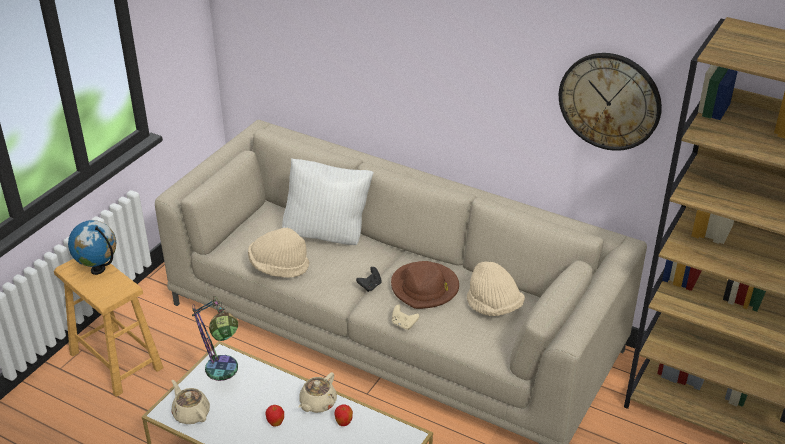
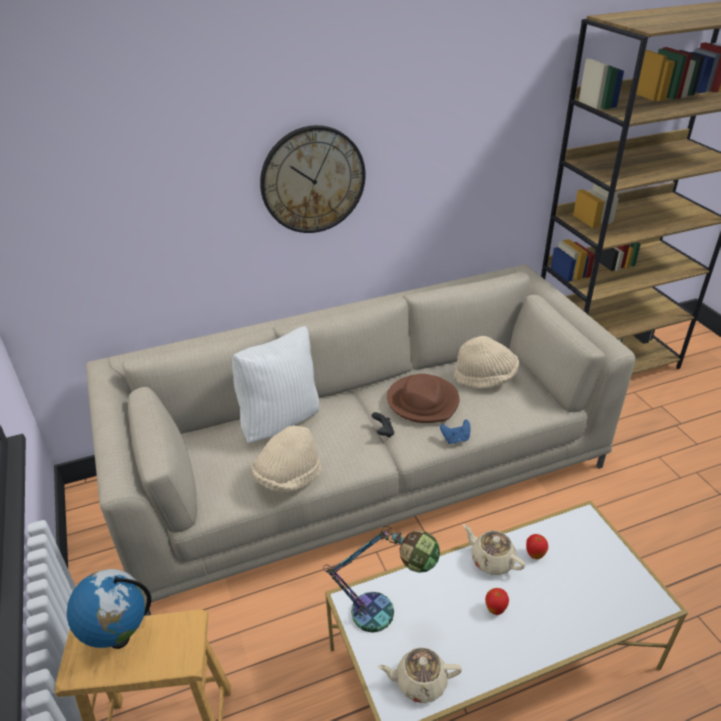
camera: 50 degrees left, 0 degrees up
(317, 403) = (491, 560): beige teapot -> beige teapot turned 150 degrees clockwise
(403, 324) = (456, 439): beige game controller -> blue game controller
(609, 101) = (488, 146): wall clock -> wall clock (313, 180)

